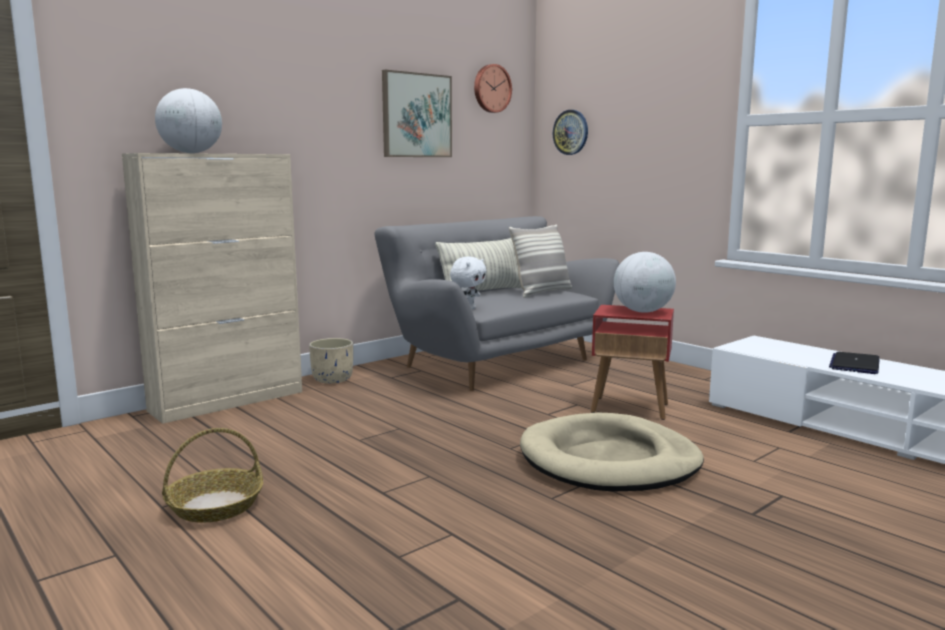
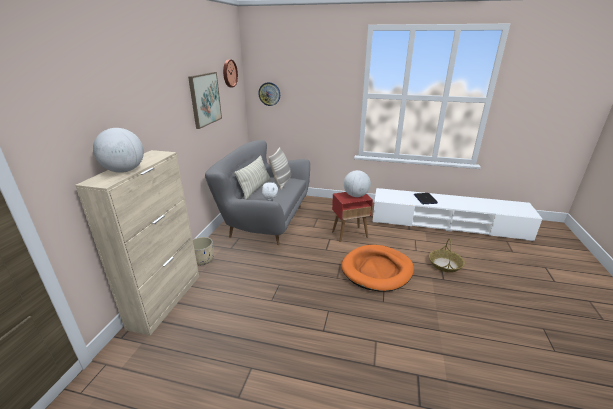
camera: 35 degrees left, 15 degrees up
(215, 506) = (264, 381): basket -> basket (445, 264)
(609, 460) = (377, 270): beige dog bed -> orange dog bed

